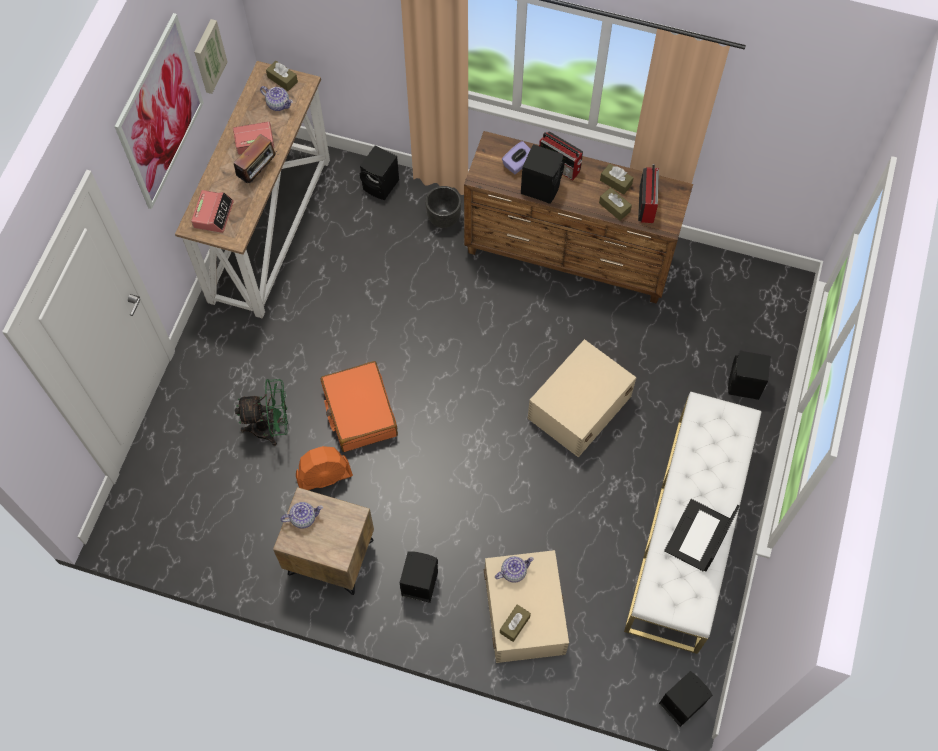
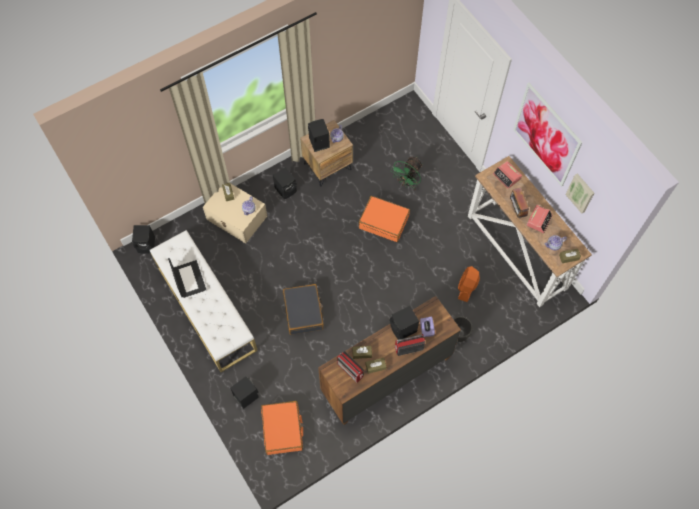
camera: 130 degrees right, 0 degrees up
(324, 476) = (365, 188): orange fan -> orange fan (467, 287)
(381, 185) = (503, 320): black speaker -> black speaker (318, 142)
(578, 408) = (303, 312): beige storage box -> black suitcase
(739, 313) = (283, 429): none -> orange suitcase

